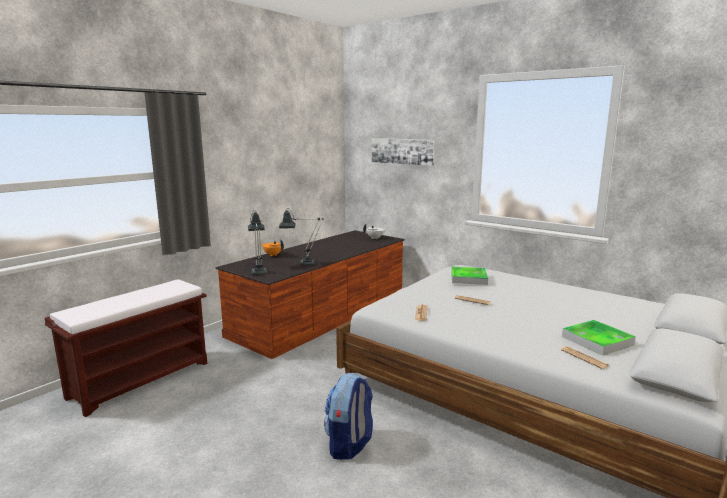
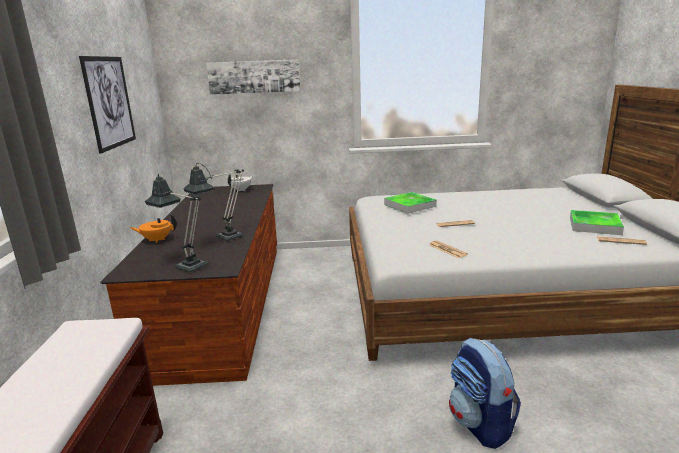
camera: 40 degrees left, 5 degrees up
(278, 163) = (109, 102): none -> picture

